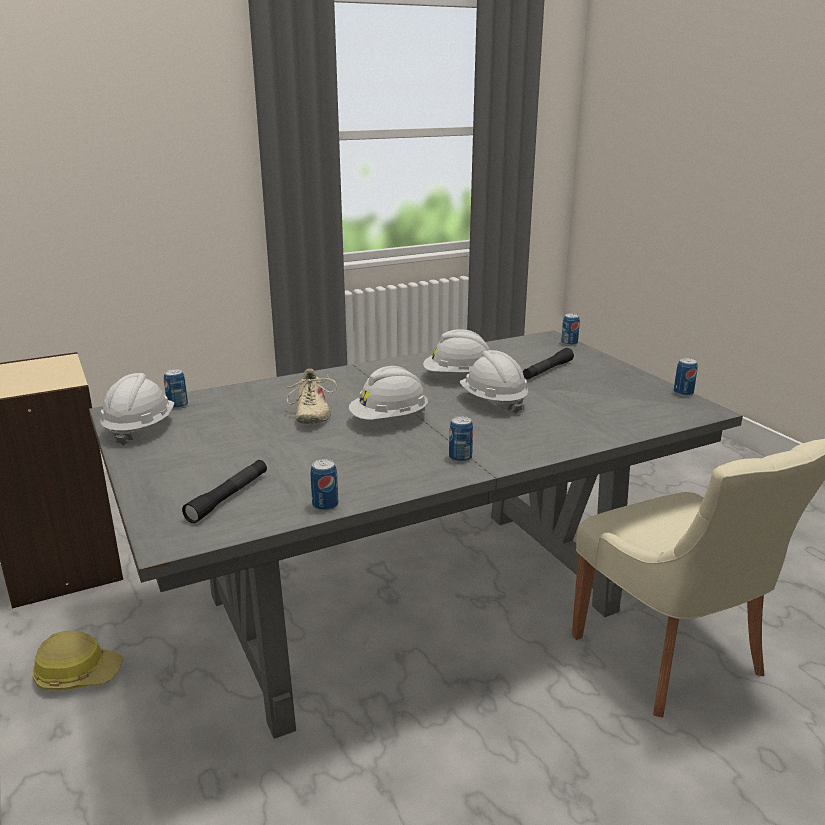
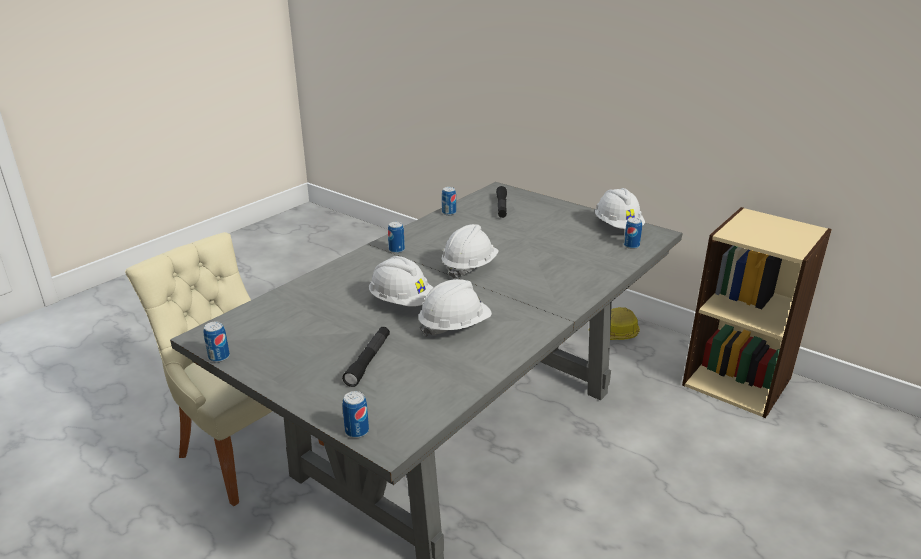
camera: 155 degrees right, 5 degrees up
(311, 412) = (532, 260): beige shoe -> none

